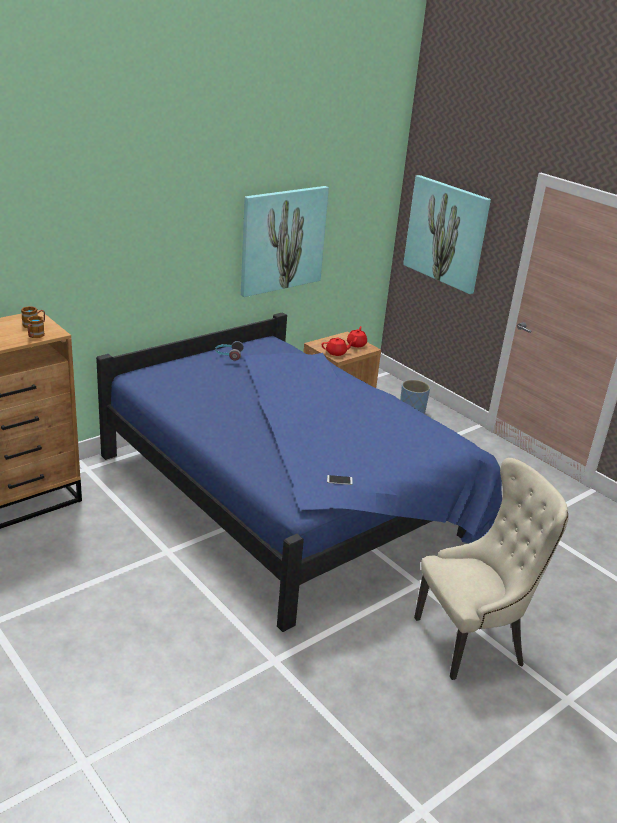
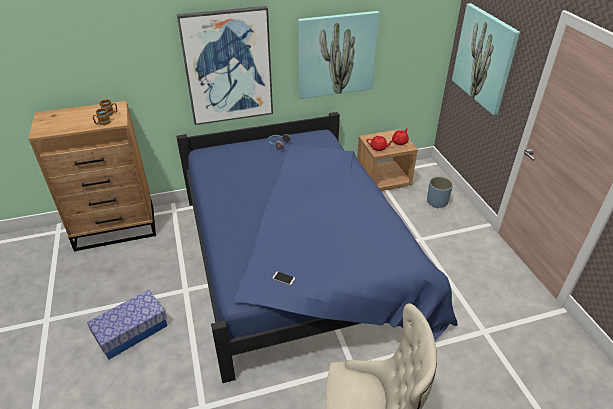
camera: 25 degrees right, 10 degrees up
(127, 608) = (131, 331): none -> storage box
(164, 258) = (228, 66): none -> picture

